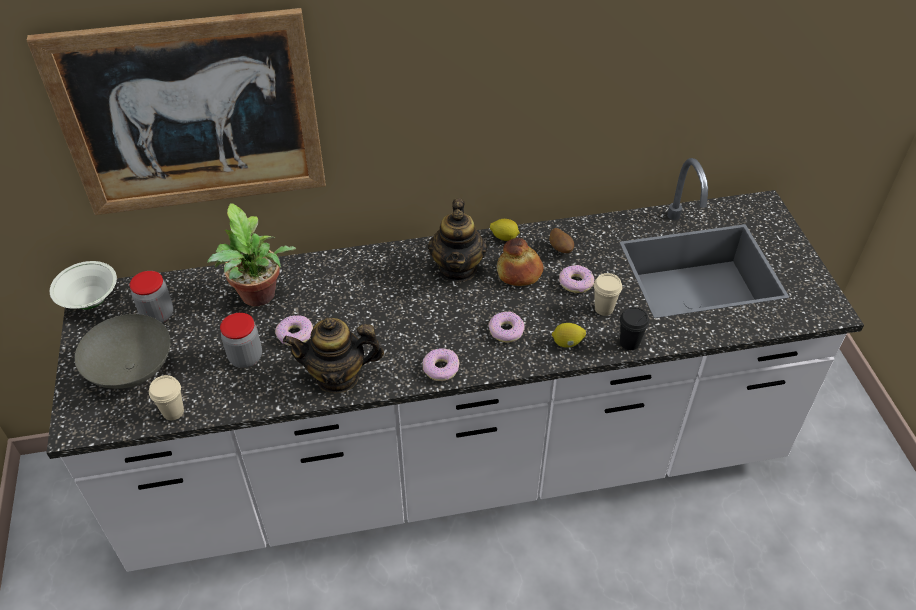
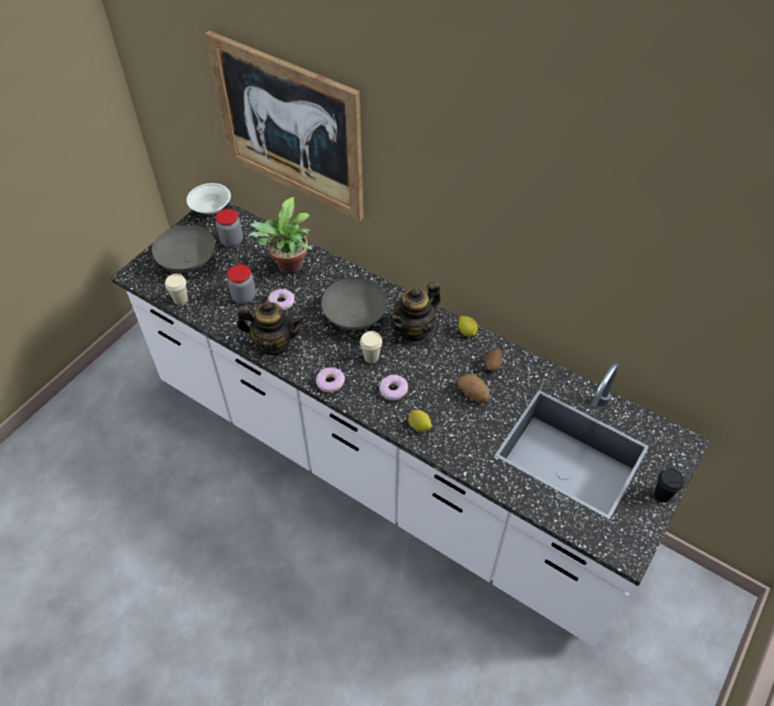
camera: 45 degrees right, 5 degrees up
(338, 376) = (274, 343): teapot -> teapot turned 150 degrees clockwise
(387, 296) = (354, 317): none -> grey bowl
(518, 272) = (447, 360): bread -> none
(575, 283) = (473, 394): donut -> potato
(604, 308) = (469, 424): beige cup -> beige cup (371, 357)
(629, 343) = (457, 457): black cup -> black cup (662, 494)

